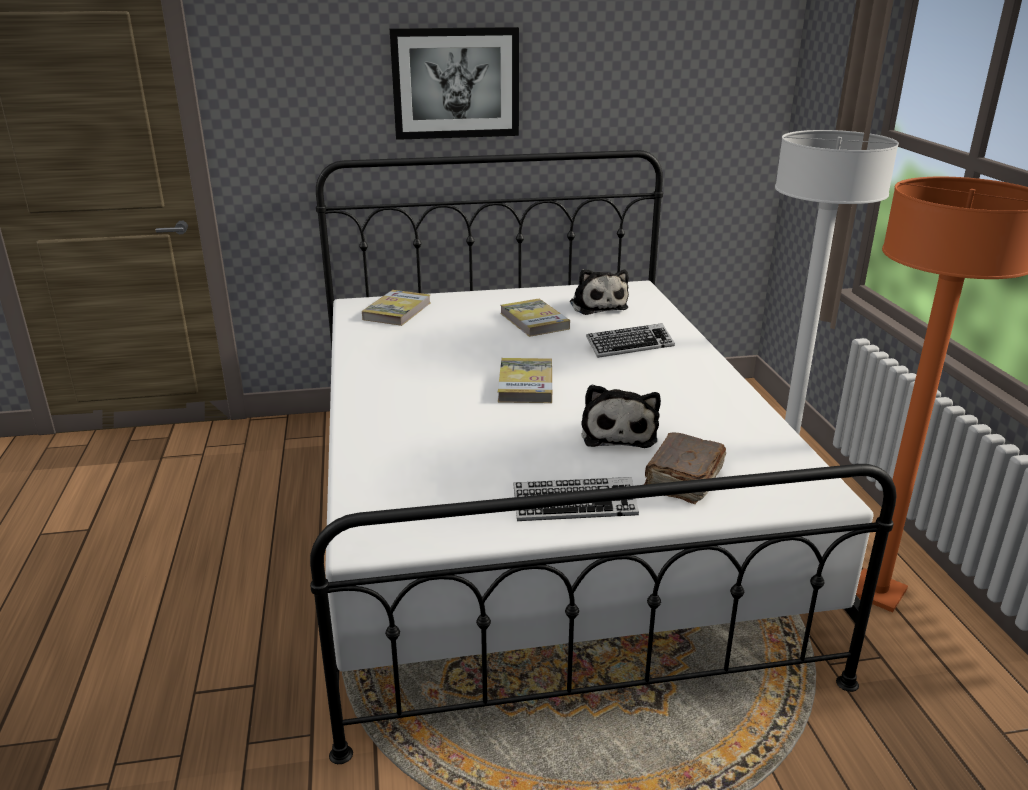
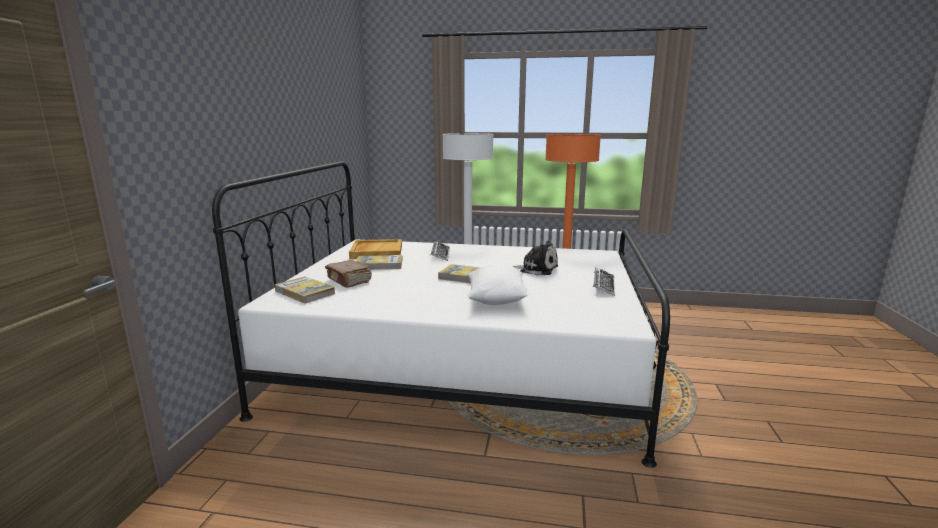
camera: 70 degrees left, 10 degrees down
(433, 421) = (496, 300): none -> white pillow
(456, 83) = (267, 120): picture -> none
(597, 305) = (376, 251): plush toy -> beige tray
(682, 481) = (587, 267): brown book -> brown book (349, 281)

